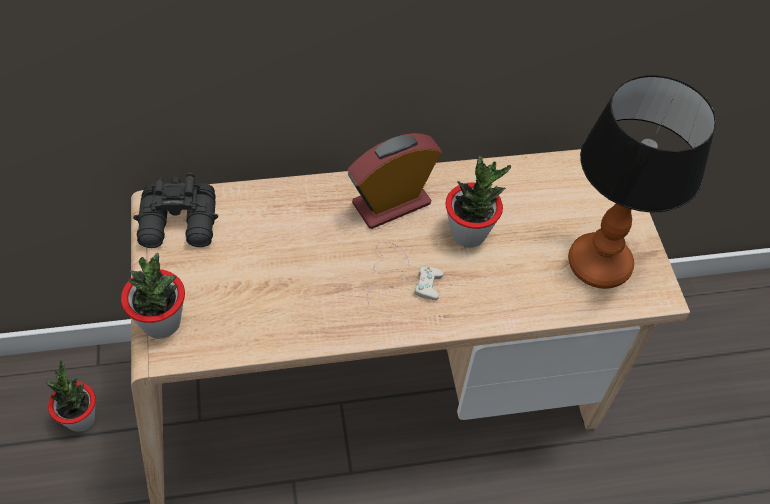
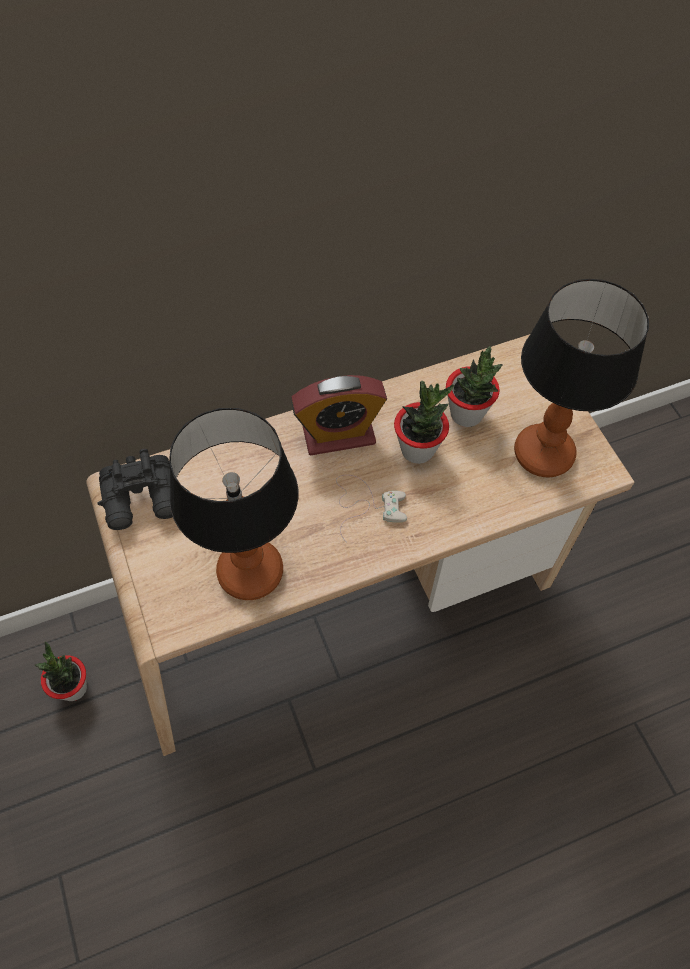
camera: 10 degrees left, 5 degrees up
(161, 323) = (153, 602): potted plant -> potted plant (466, 414)
(267, 314) = (251, 571): none -> table lamp
(391, 203) = (339, 435): alarm clock -> alarm clock turned 150 degrees counterclockwise

